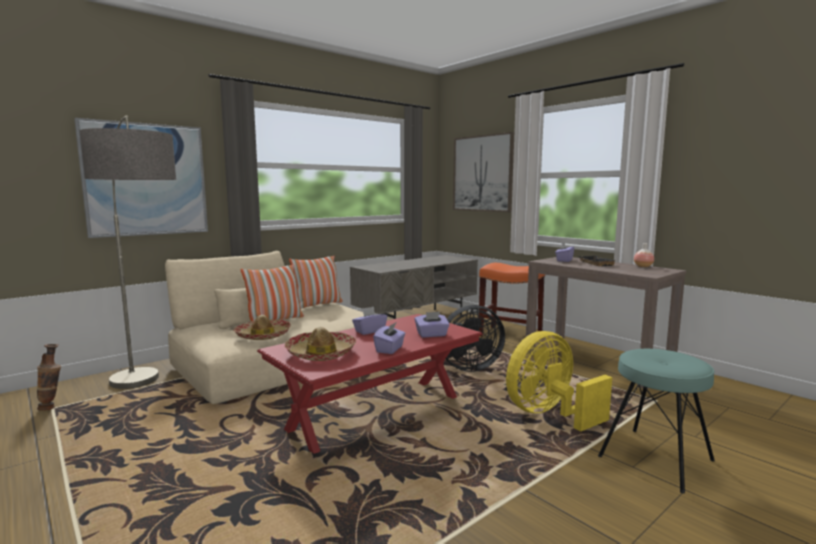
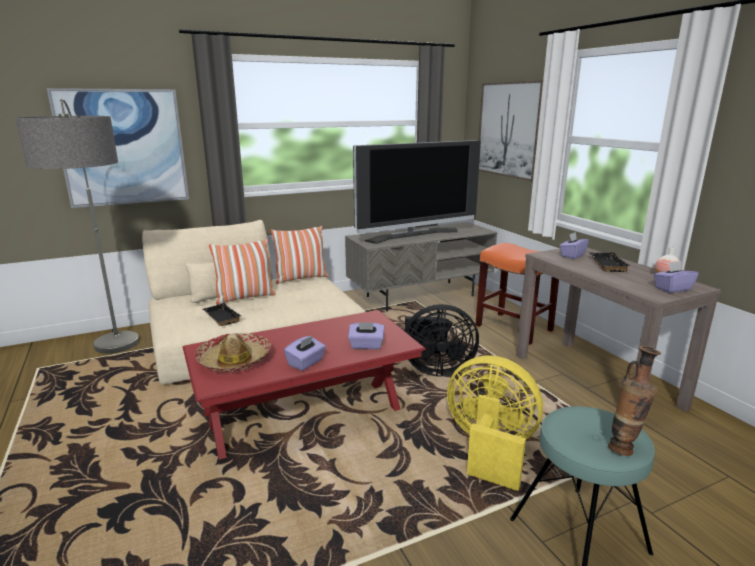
camera: 15 degrees right, 10 degrees up
(52, 407) = (38, 367): vase -> vase (625, 448)
(263, 335) = (220, 318): hat -> black tray
(369, 331) = (306, 332): purple tissue box -> purple tissue box (672, 288)
(411, 264) = (414, 235): none -> television
(549, 414) = (489, 449): yellow fan -> yellow fan turned 45 degrees clockwise

